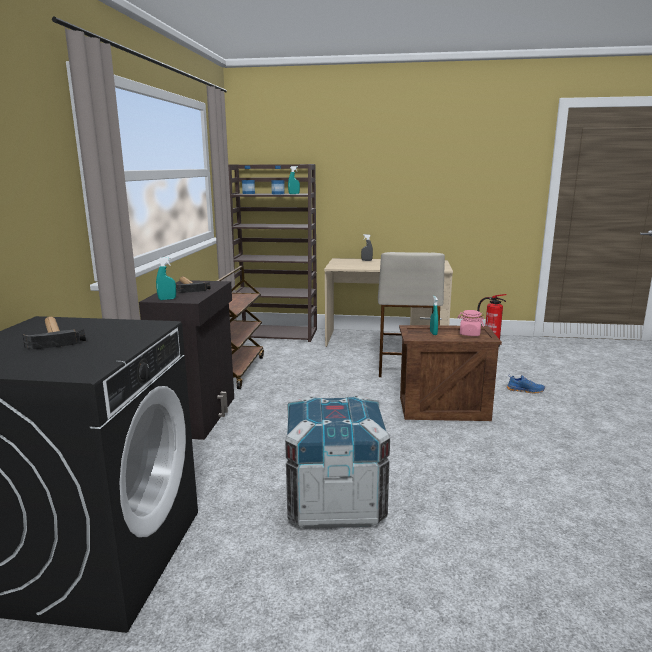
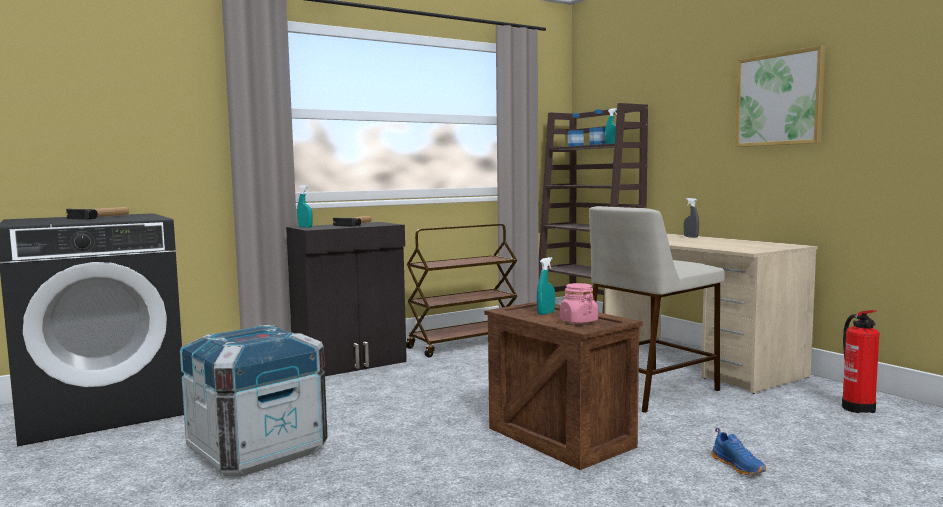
camera: 50 degrees right, 10 degrees down
(420, 170) = (779, 99): none -> picture

